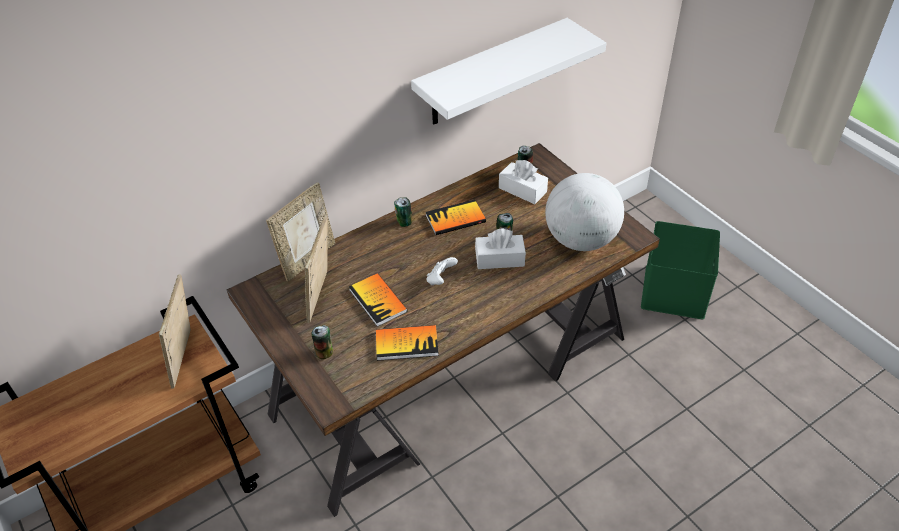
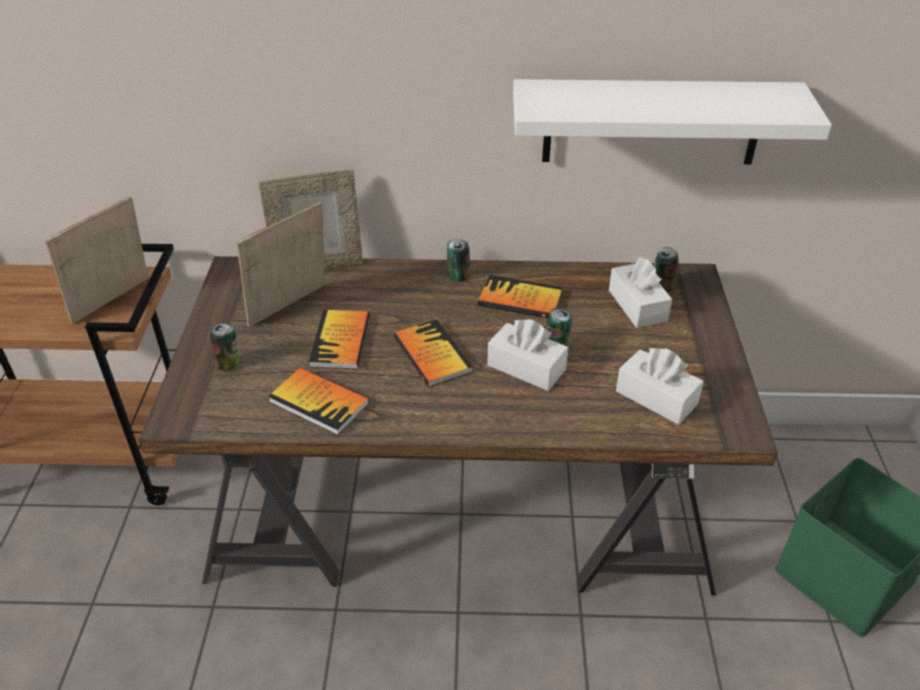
camera: 35 degrees right, 5 degrees down
(440, 279) = (432, 355): white game controller -> book
(580, 240) = (656, 397): globe -> white tissue box

